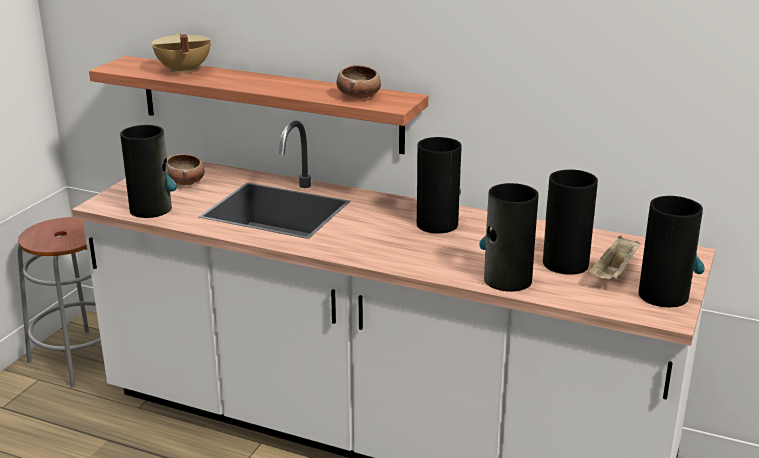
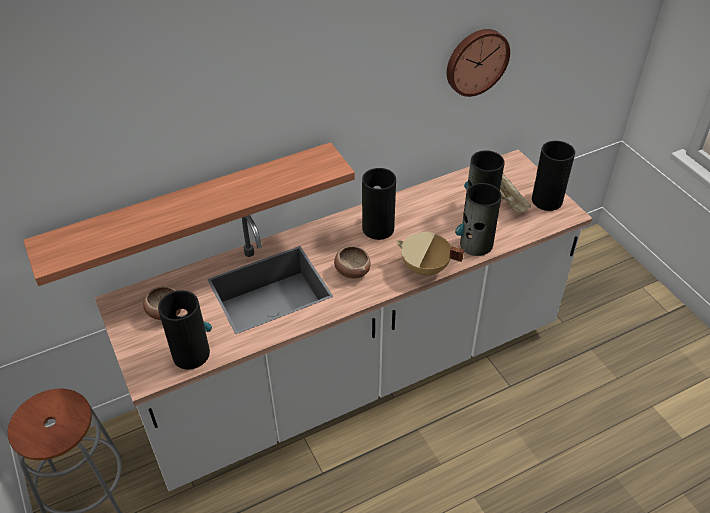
camera: 50 degrees left, 20 degrees up
(182, 71) = (117, 226): beige cooking pot -> beige cooking pot (425, 268)
(359, 96) = (296, 172): bowl -> bowl (352, 270)
(643, 65) = (476, 61): none -> wall clock

